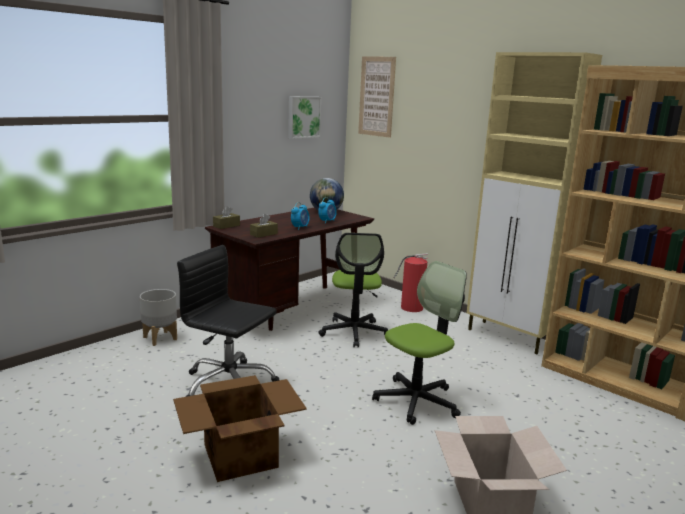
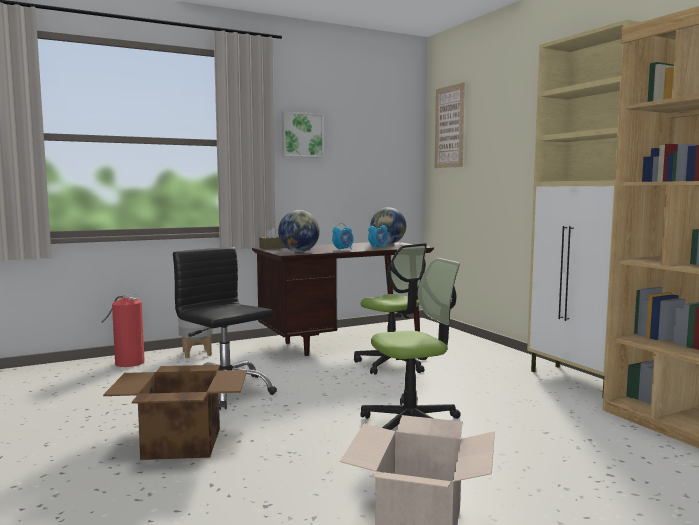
camera: 20 degrees right, 10 degrees down
(263, 234) = (299, 251): brown tissue box -> globe
(303, 117) = (371, 150): picture -> picture (302, 135)
(354, 332) = (392, 364): office chair -> office chair turned 60 degrees counterclockwise
(410, 307) = (476, 349): fire extinguisher -> fire extinguisher (128, 362)

